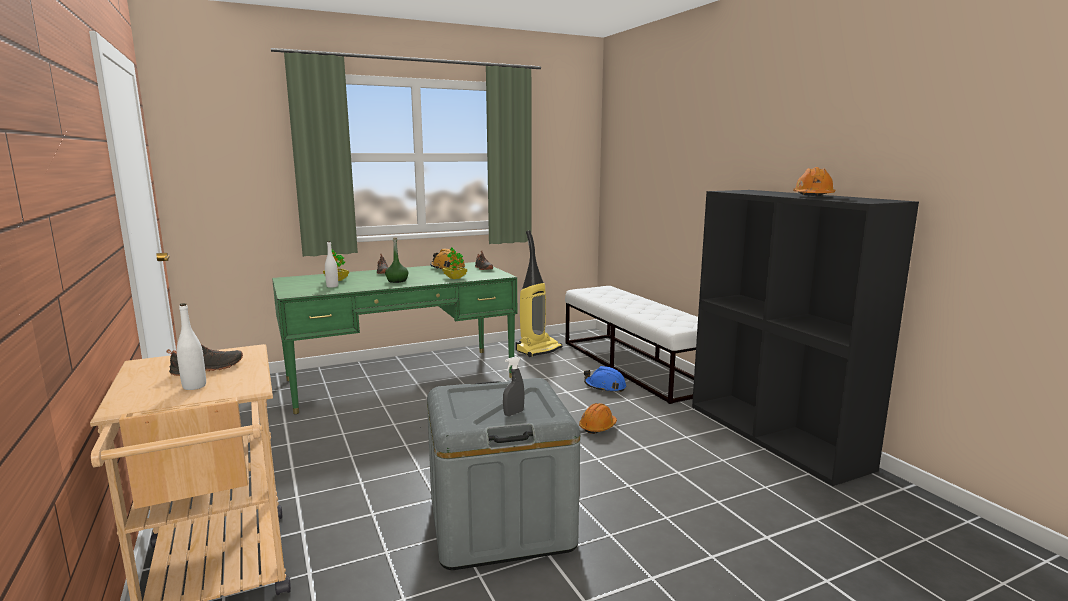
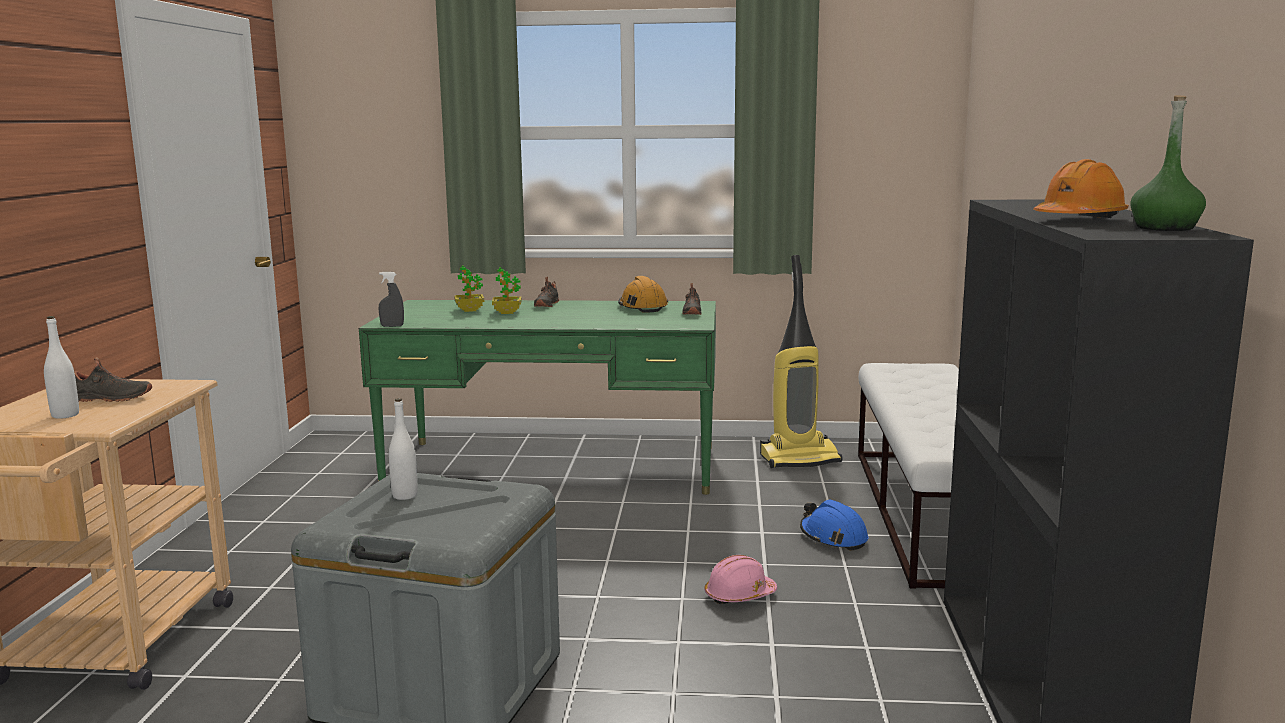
camera: 30 degrees right, 0 degrees up
(332, 286) = (448, 318): white bottle -> white bottle (405, 495)
(397, 281) = (538, 319): green bottle -> green bottle (1165, 228)
(455, 278) = (621, 322): potted plant -> potted plant (507, 312)
(513, 413) = (426, 525): grey spray bottle -> grey spray bottle (392, 326)
(598, 427) = (739, 595): orange hard hat -> pink hard hat

